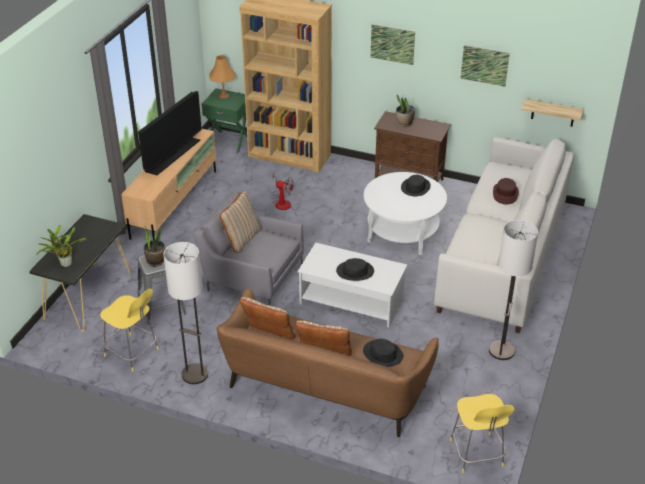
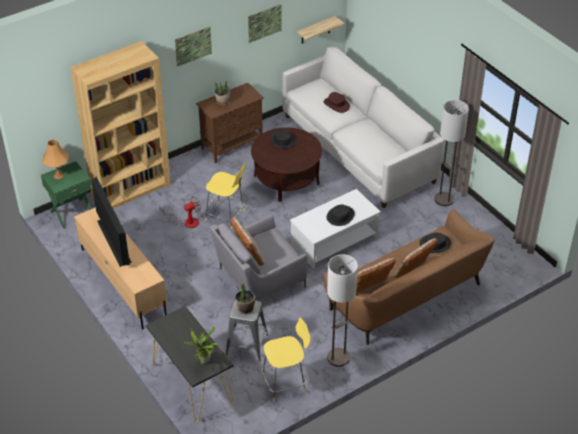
camera: 55 degrees left, 5 degrees up
(402, 232) = (286, 179): white coffee table -> brown coffee table
(477, 454) = (520, 258): yellow stool -> yellow stool (226, 216)

